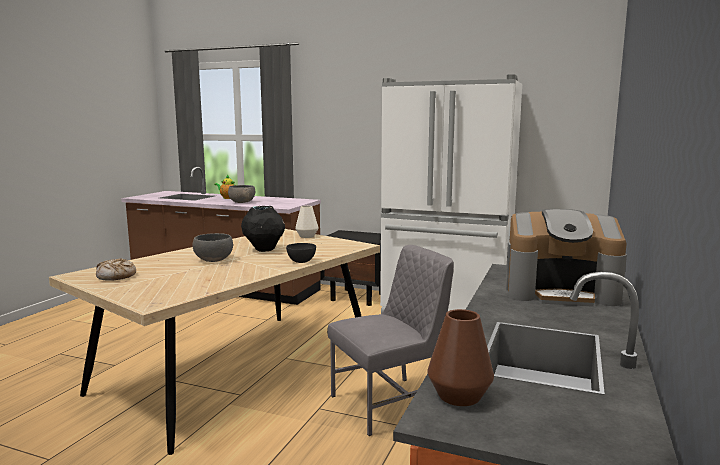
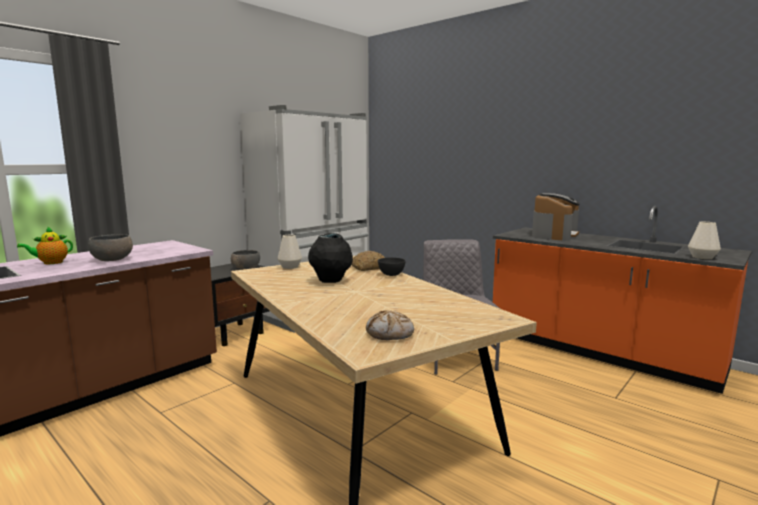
camera: 70 degrees left, 0 degrees up
(213, 259) = (352, 297): grey bowl -> grey bowl (246, 269)
(324, 253) = (368, 267): none -> bread
(459, 396) = (702, 257): brown vase -> white vase

